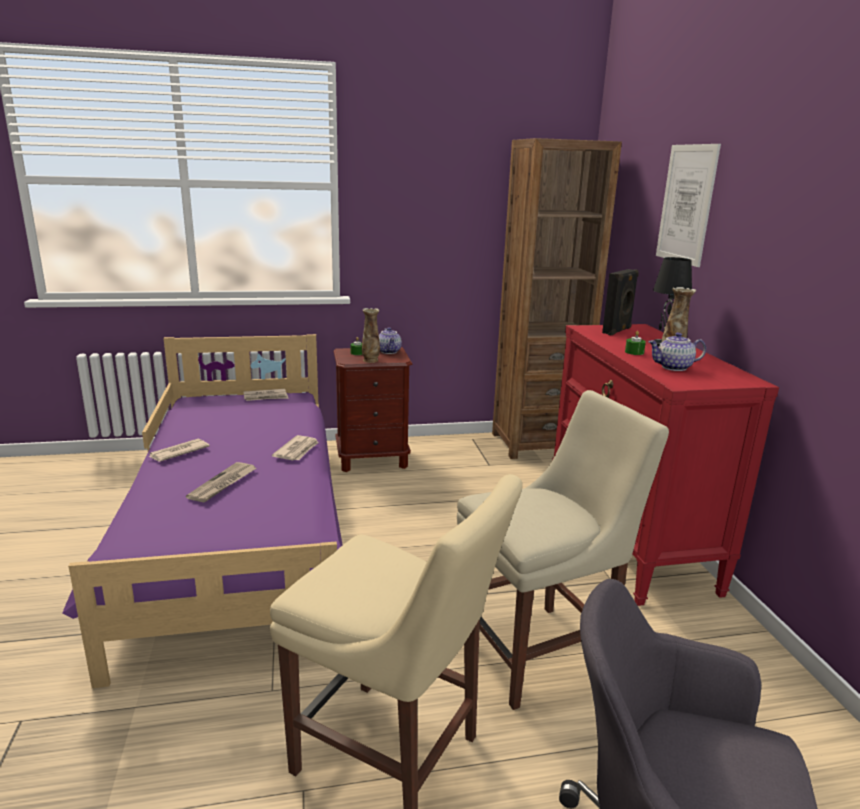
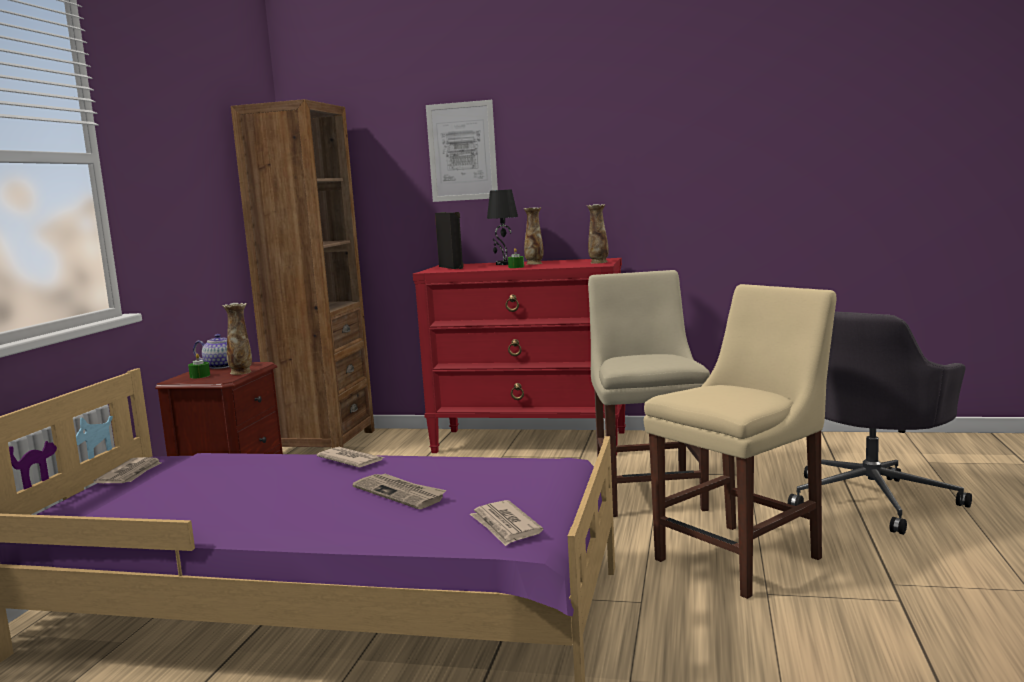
camera: 65 degrees left, 10 degrees down
(178, 452) = (262, 519): newspaper -> newspaper (505, 526)
(673, 367) = (563, 264): teapot -> none
(704, 381) = (598, 262): none -> vase

